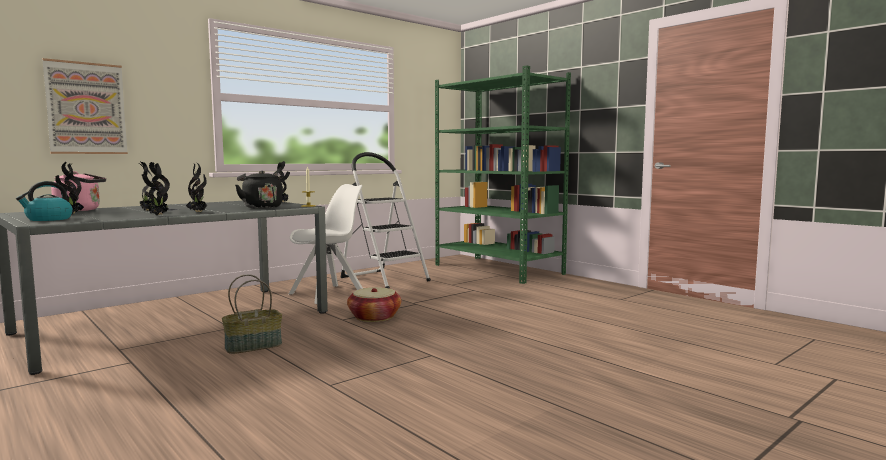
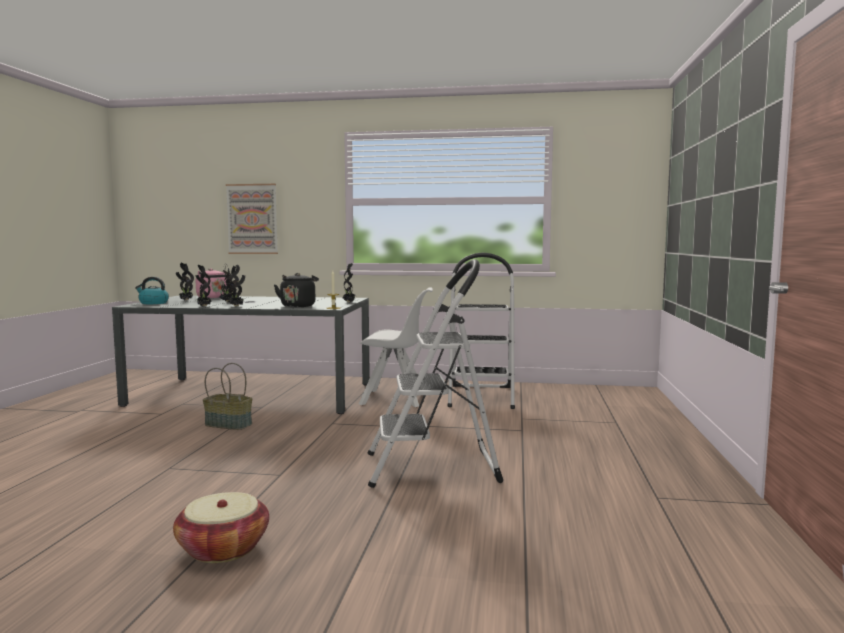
camera: 50 degrees right, 0 degrees up
(374, 317) = (355, 429): basket -> basket (223, 548)
(498, 269) = (634, 415): green bookcase -> none
(502, 320) = (435, 468): none -> step ladder

